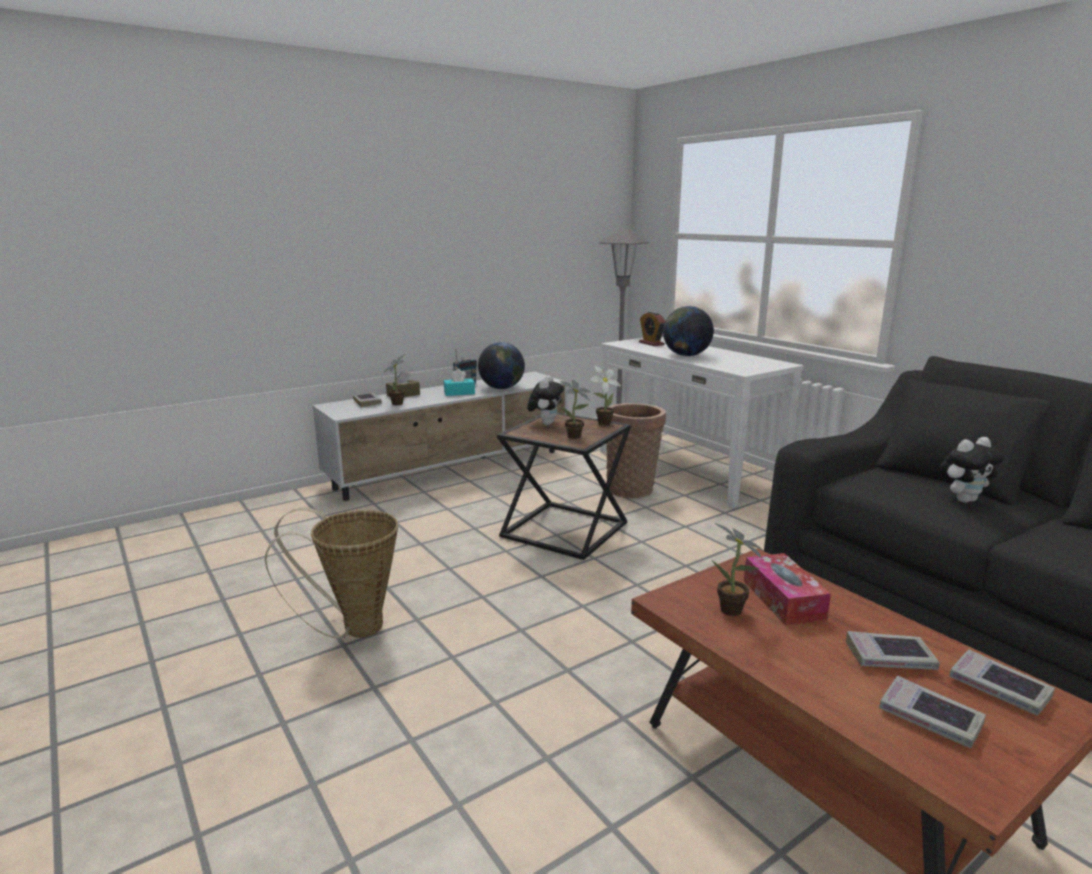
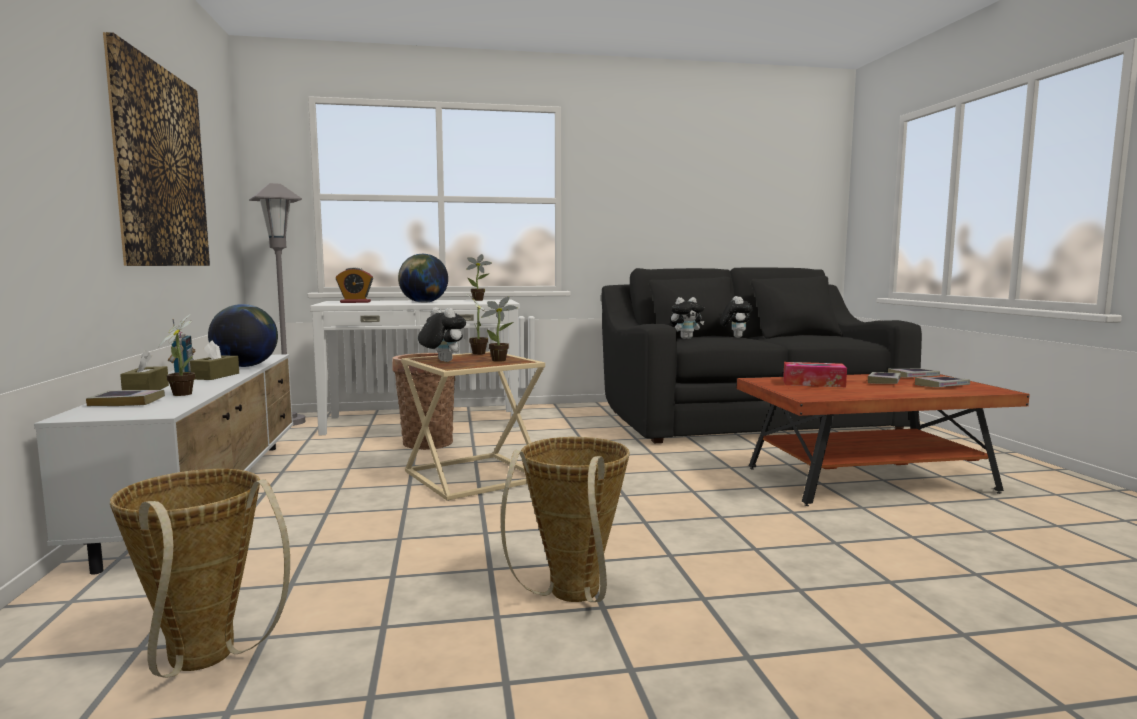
camera: 65 degrees left, 10 degrees down
(250, 549) = (205, 663): none -> basket
(459, 393) = (216, 376): turquoise tissue box -> brown tissue box
(485, 236) = (160, 167): none -> picture
(567, 530) = (474, 476): black side table -> beige side table
(733, 612) = (827, 391): potted plant -> potted plant (479, 300)
(887, 475) = (686, 338): none -> plush toy

